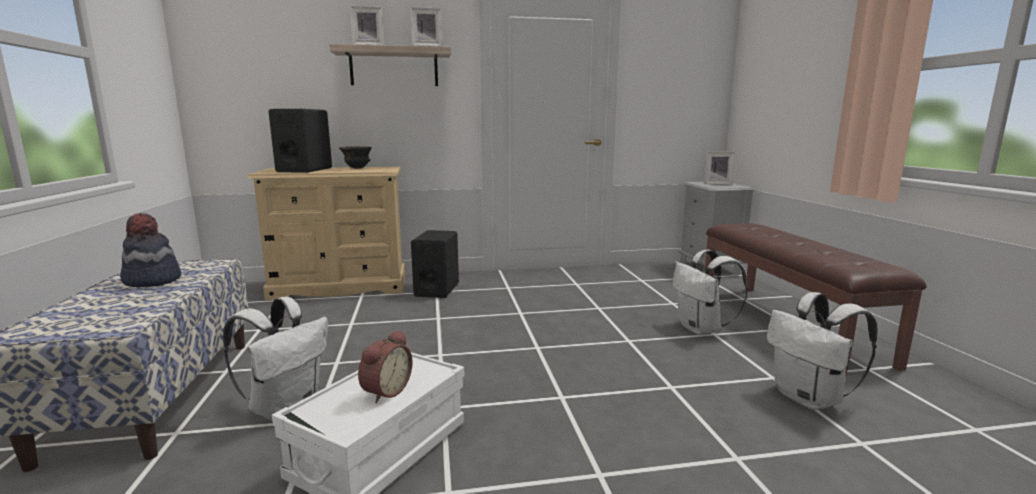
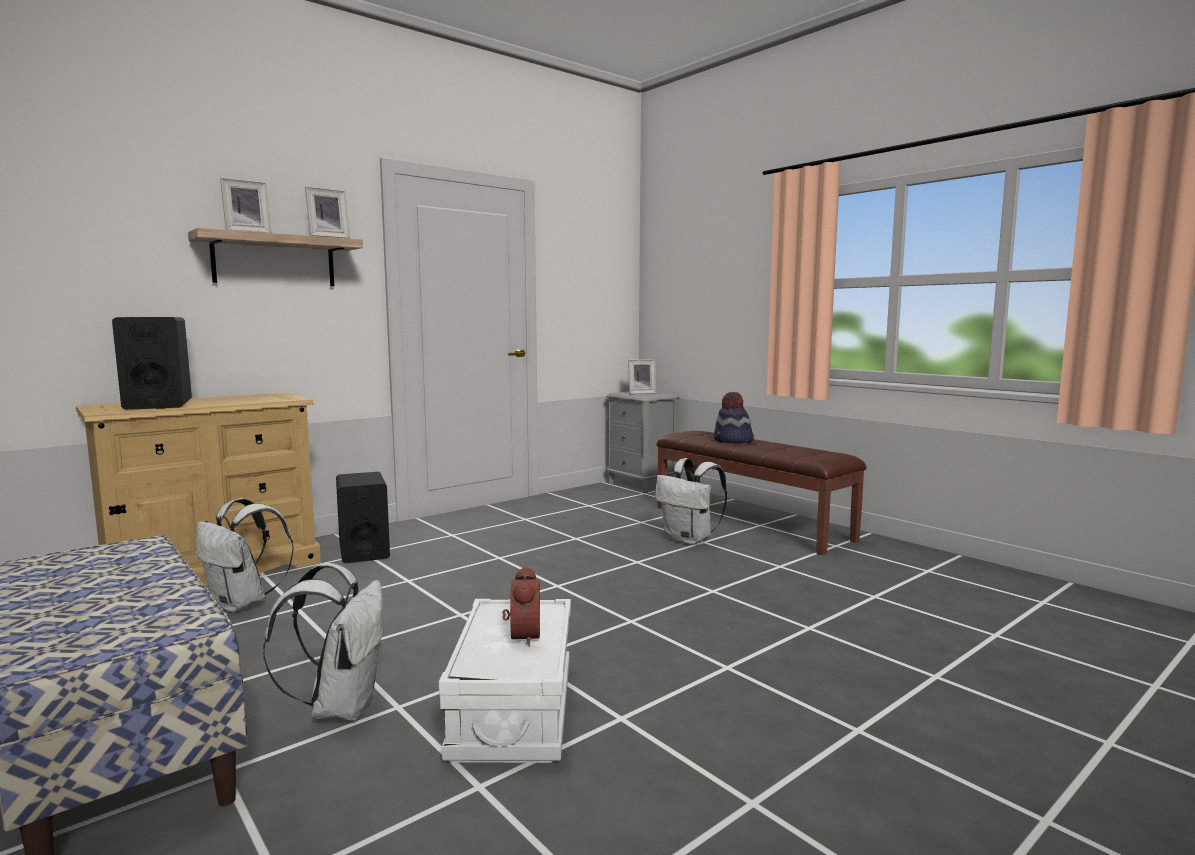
camera: 30 degrees left, 5 degrees down
(152, 281) = (89, 577): hat -> hat (733, 441)
(357, 168) = (236, 398): black bowl -> none
(810, 399) = (818, 575): white backpack -> white backpack (243, 604)

